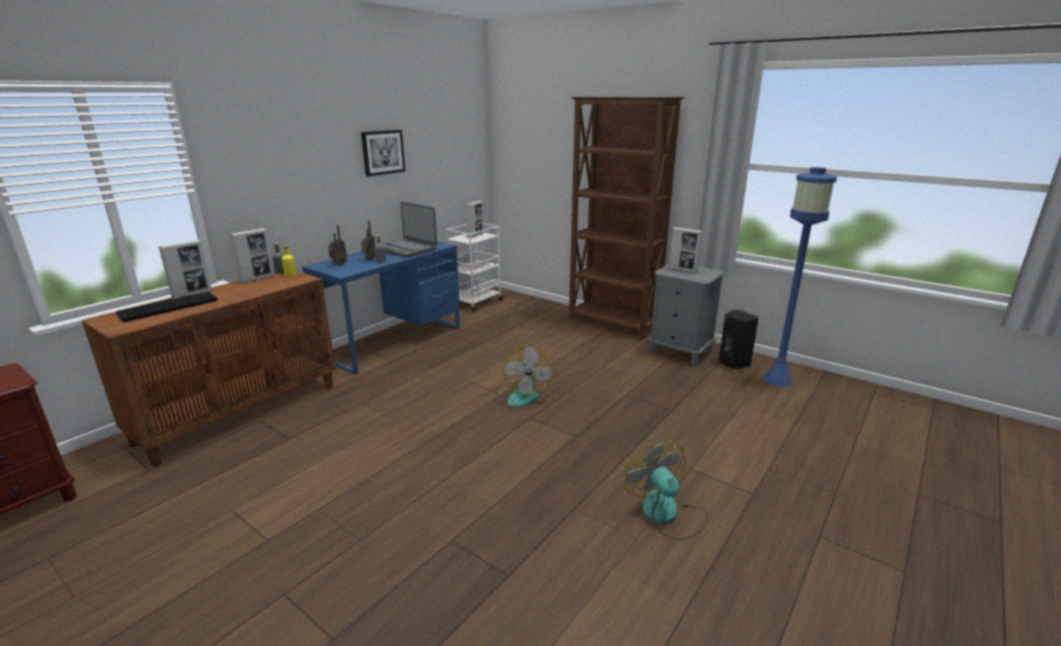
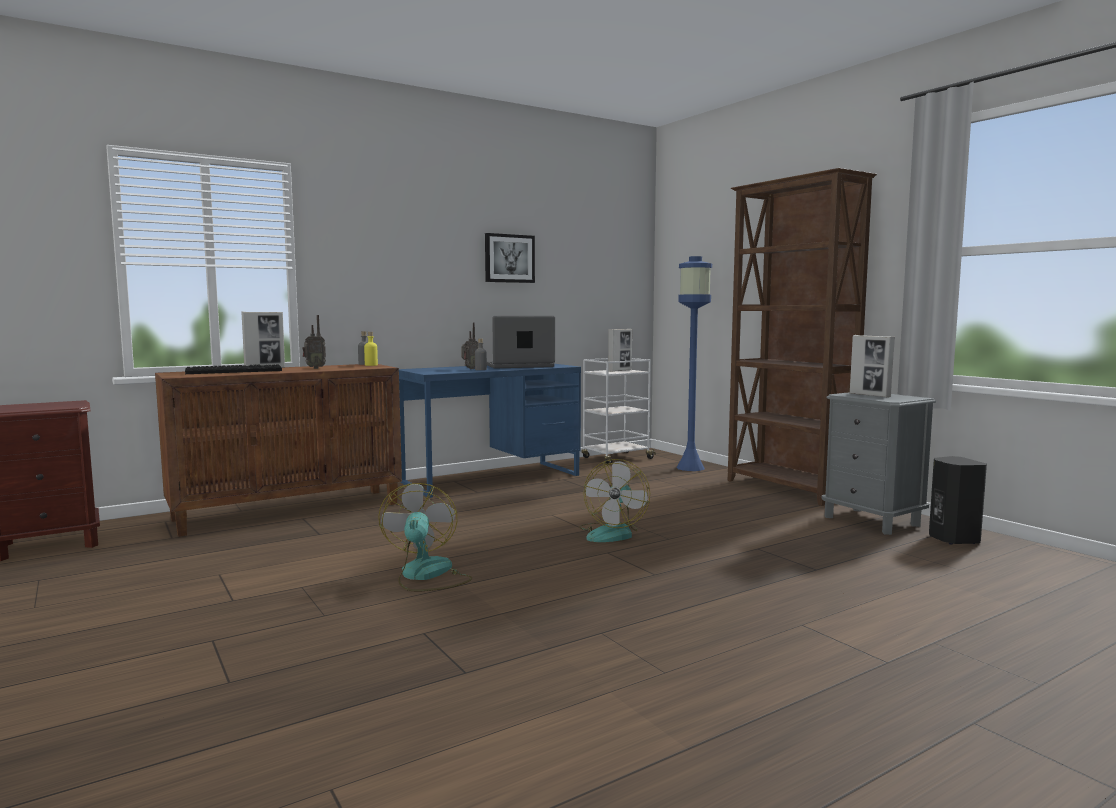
camera: 20 degrees right, 15 degrees down
(257, 279) = (336, 365): picture frame -> none
(338, 264) = (433, 369): radio -> radio (314, 368)
(406, 249) = (519, 366): laptop -> laptop turned 105 degrees clockwise
(666, 515) = (728, 659): fan -> fan (426, 575)
(777, 380) = (1019, 562): blue floor lamp -> blue floor lamp (690, 468)

